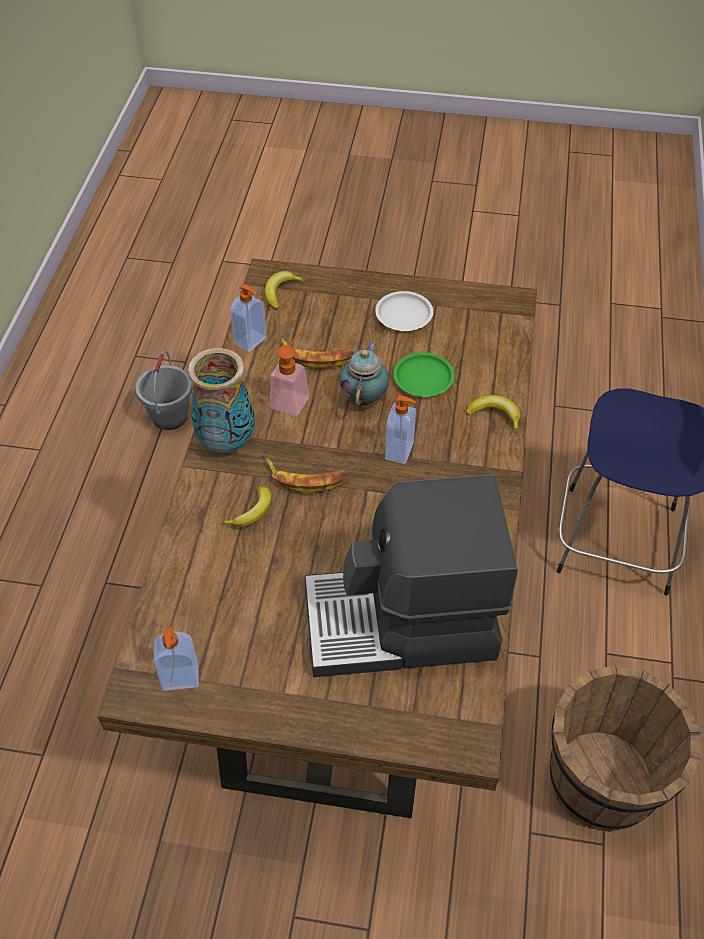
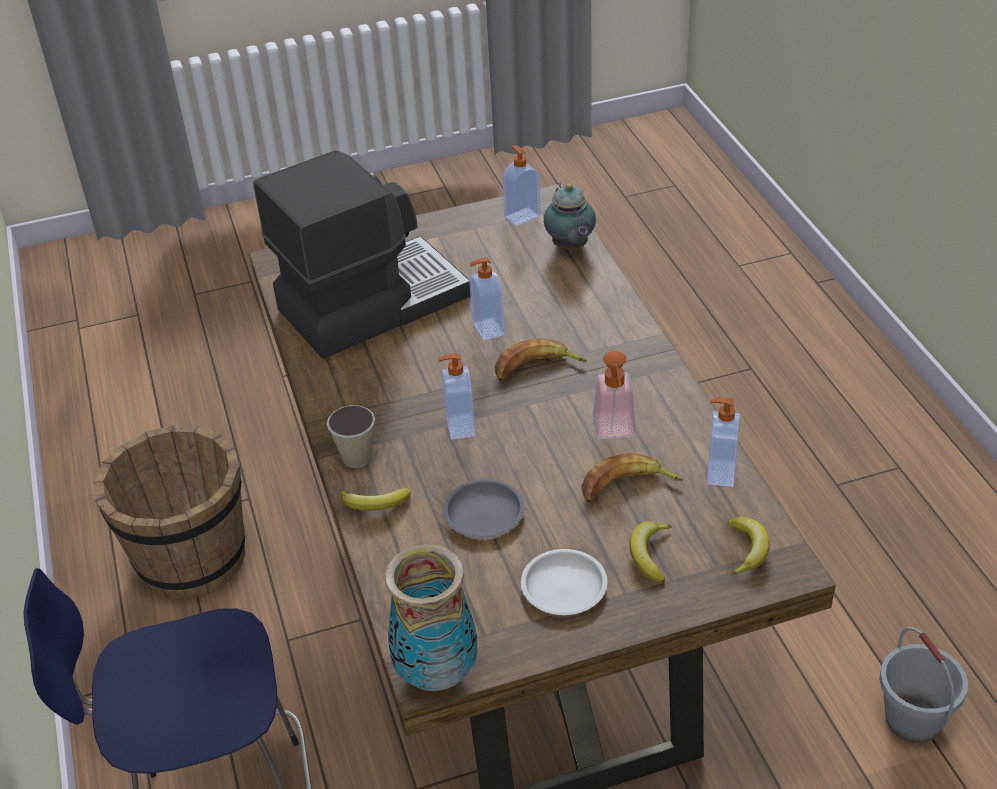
camera: 155 degrees right, 10 degrees down
(227, 442) = (642, 367): vase -> vase (436, 673)
(252, 512) = (562, 325): banana -> banana (649, 554)
(317, 538) = (487, 329): none -> soap dispenser
(365, 398) = (535, 463): teapot -> teapot (570, 247)
(423, 378) = (484, 513): green plate -> grey plate
(492, 458) = (356, 458): none -> cup

